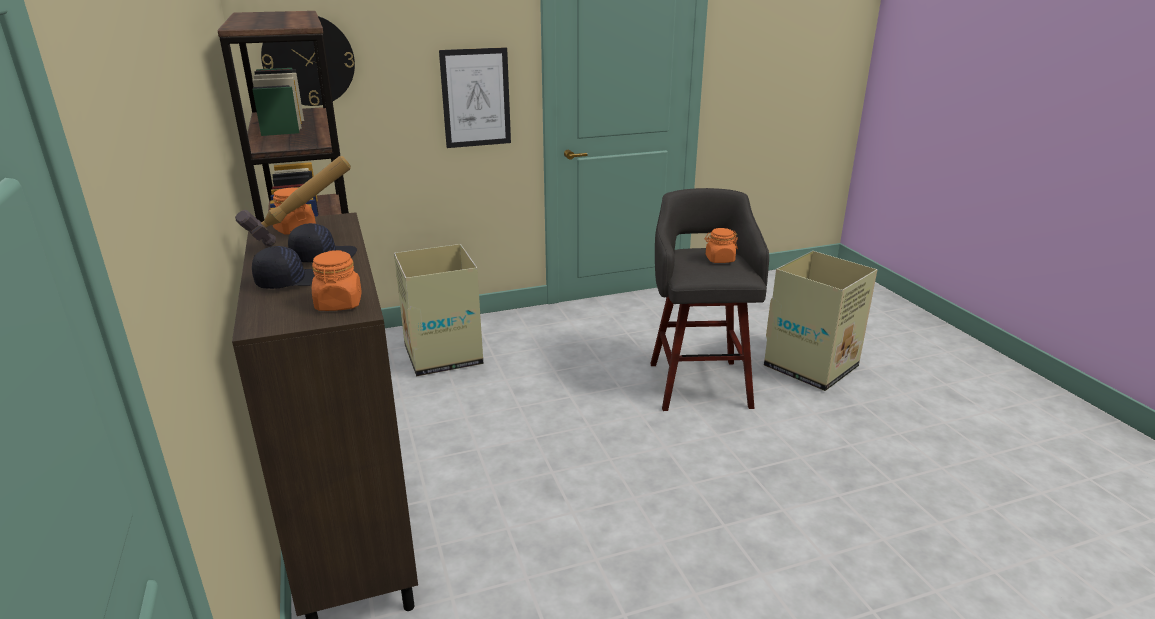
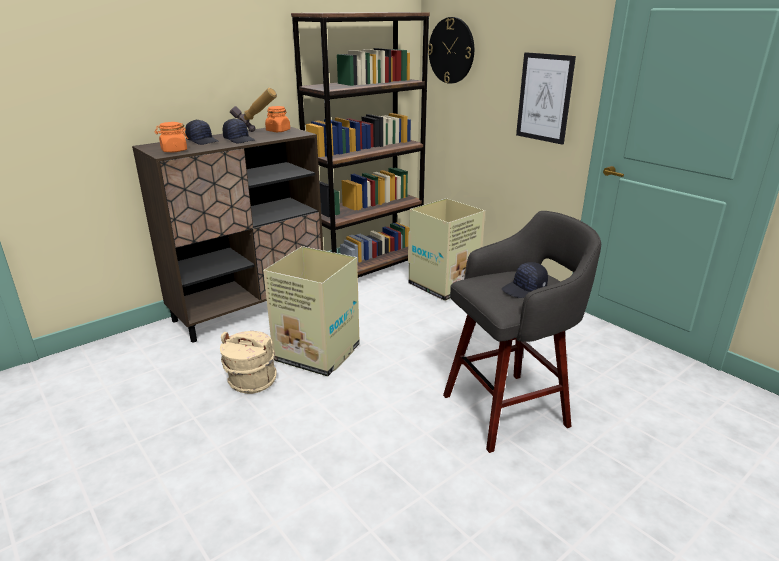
camera: 70 degrees right, 0 degrees up
(565, 548) = (251, 381): none -> beige bucket
(719, 259) = (524, 289): orange jar -> black cap
(812, 366) = (624, 494): cardboard box -> cardboard box (318, 353)

